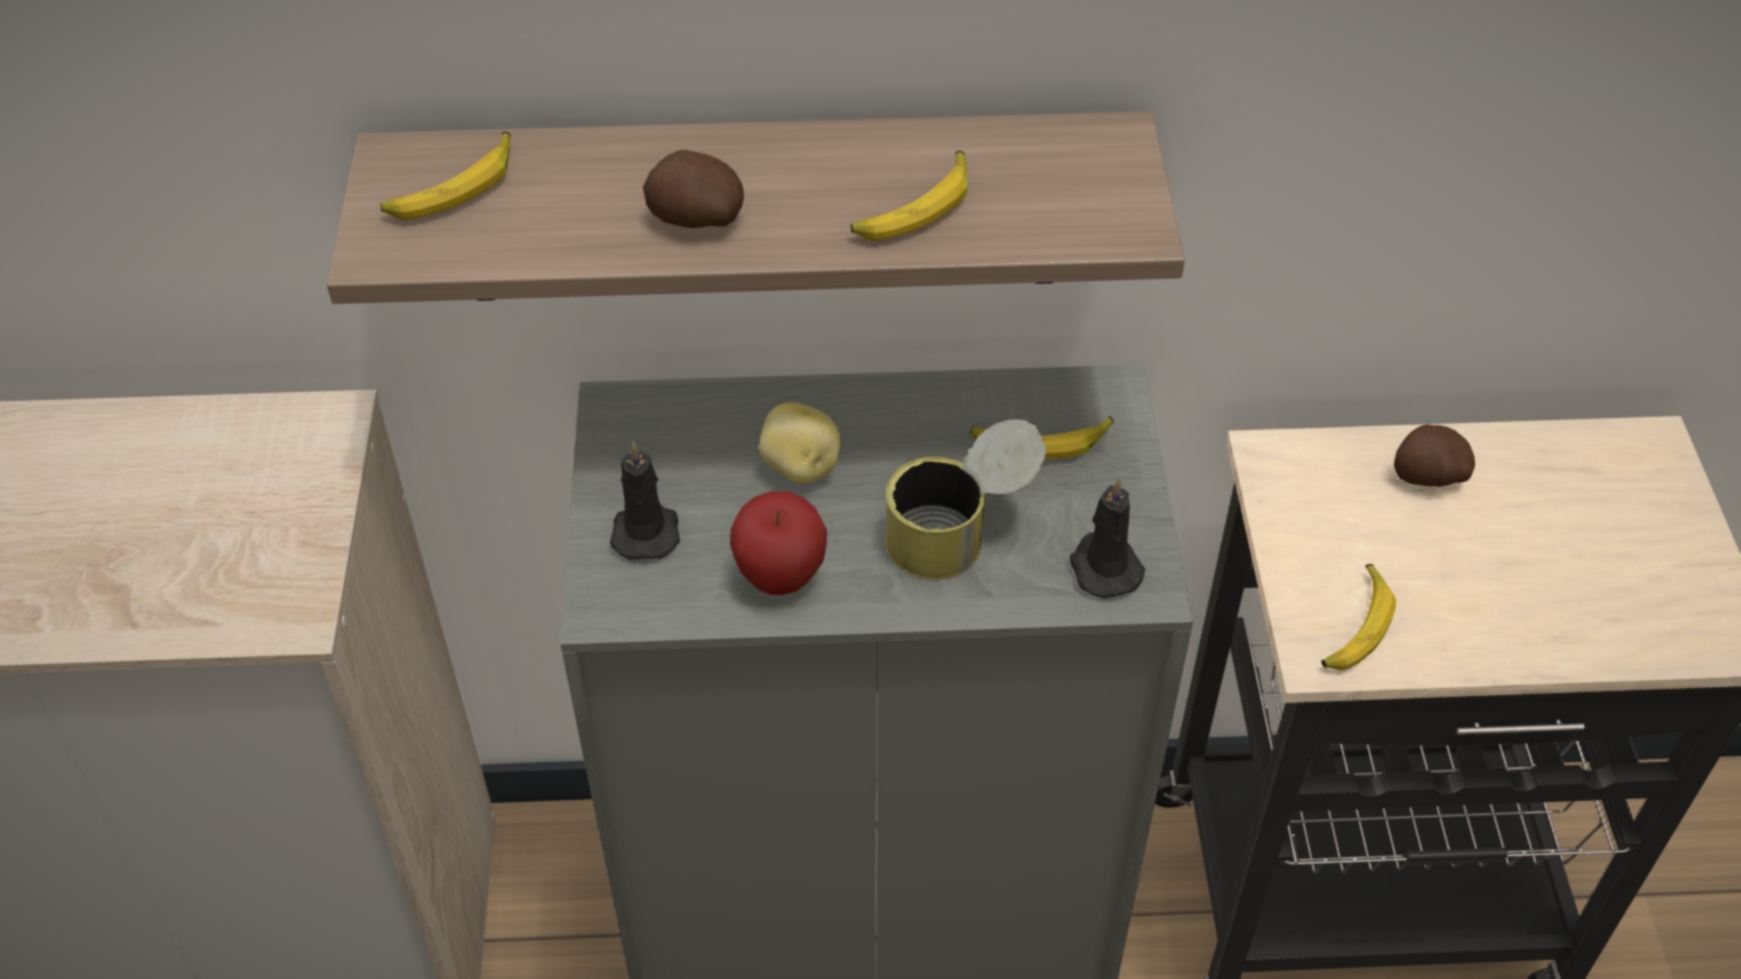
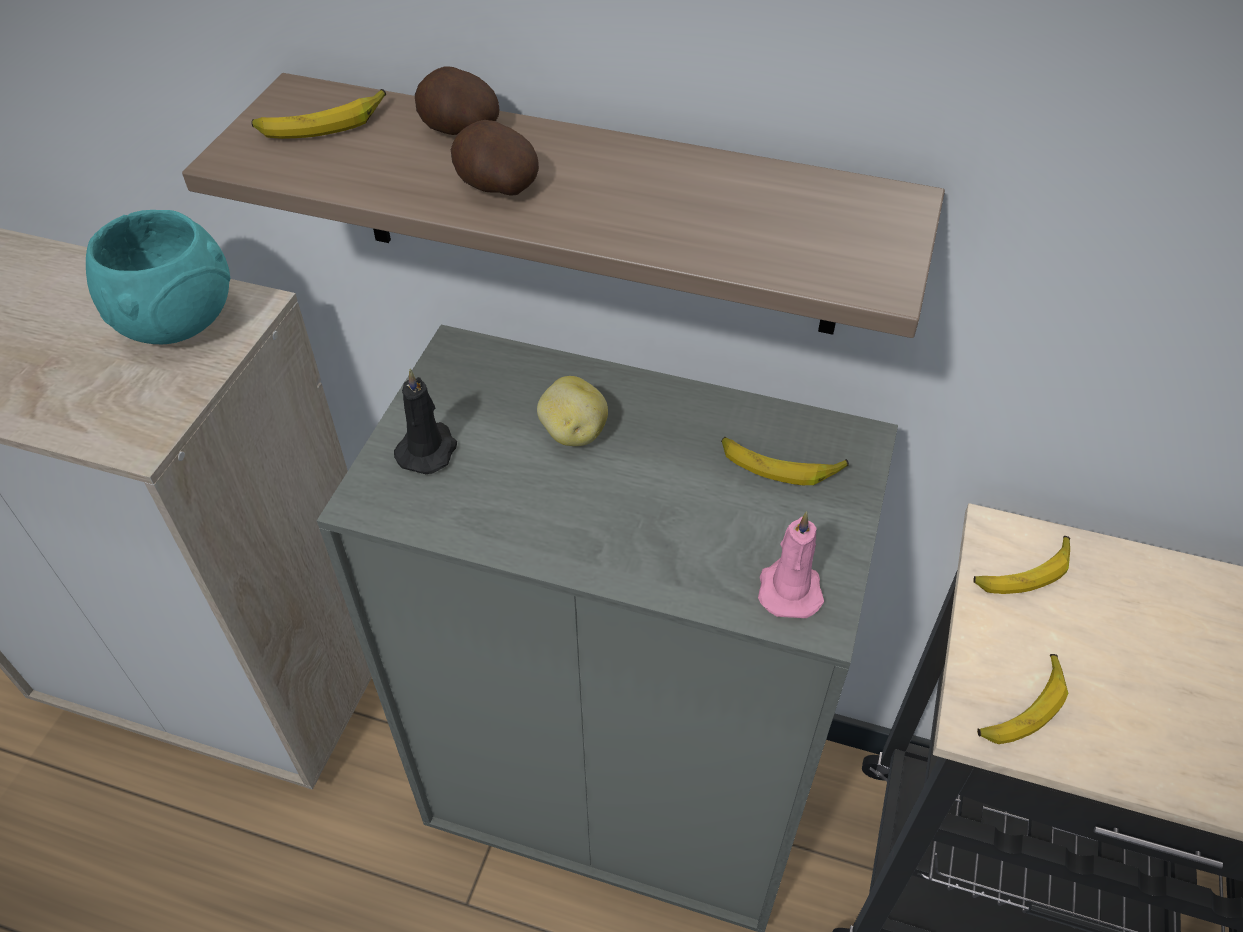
camera: 20 degrees right, 0 degrees up
(247, 465) = (176, 323): none -> turquoise bowl
(780, 577) = (513, 517): apple -> none
(915, 209) = (686, 220): banana -> banana (1023, 572)
(962, 533) = (679, 523): can -> none
(1103, 566) = (789, 588): black candle -> pink candle
(1427, 476) = (1136, 591): potato -> potato (459, 131)

